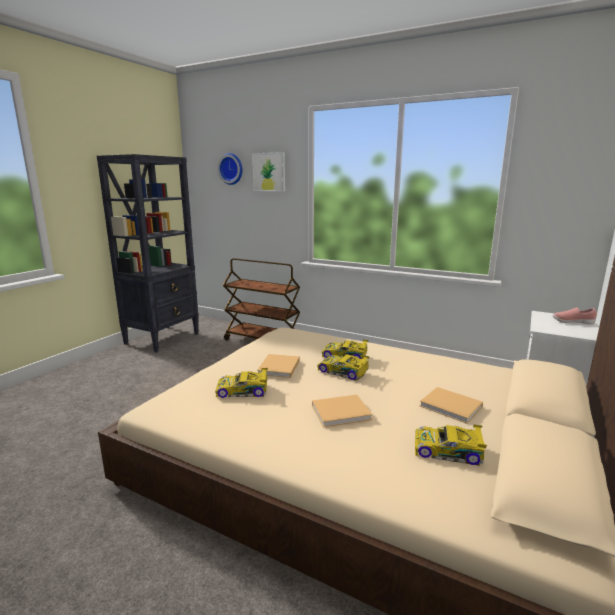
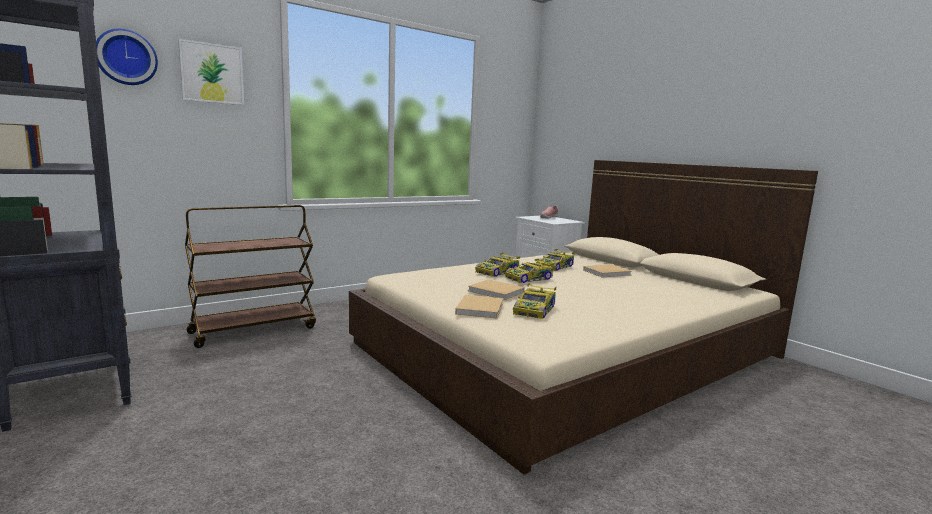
camera: 65 degrees left, 5 degrees down
(342, 412) = (600, 292): beige book -> beige book (480, 308)
(449, 451) = (662, 285): toy car -> toy car (555, 266)

